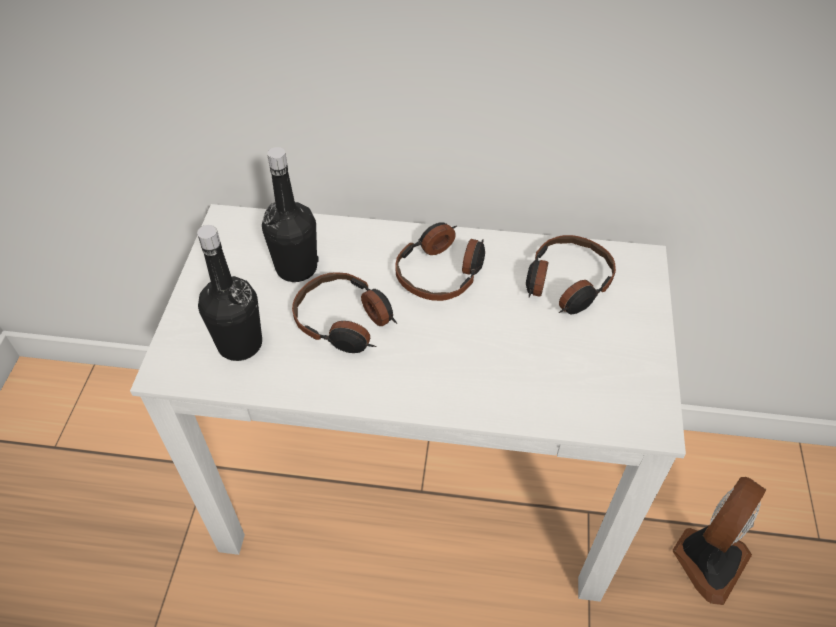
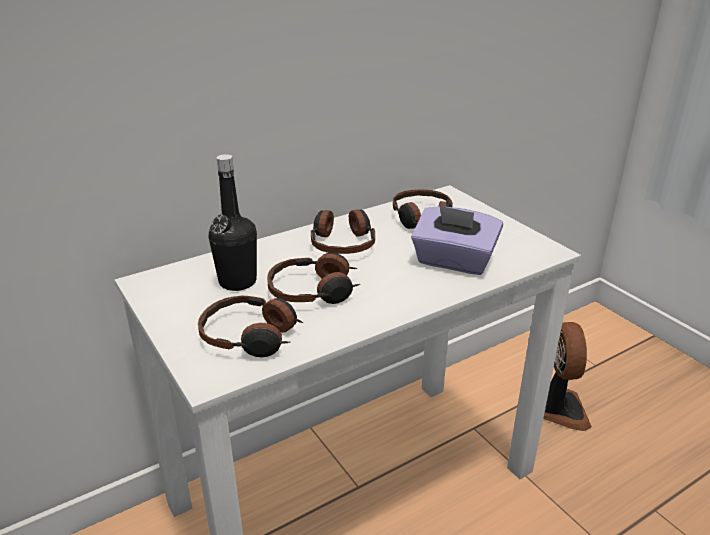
camera: 40 degrees left, 20 degrees down
(240, 344) = (251, 336): black bottle -> headphones
(522, 369) = (454, 262): none -> purple tissue box

